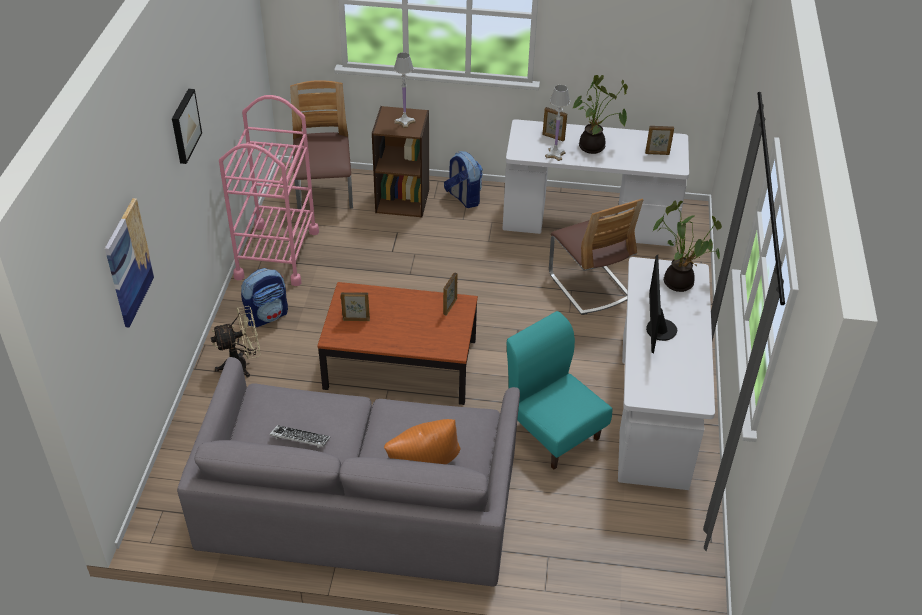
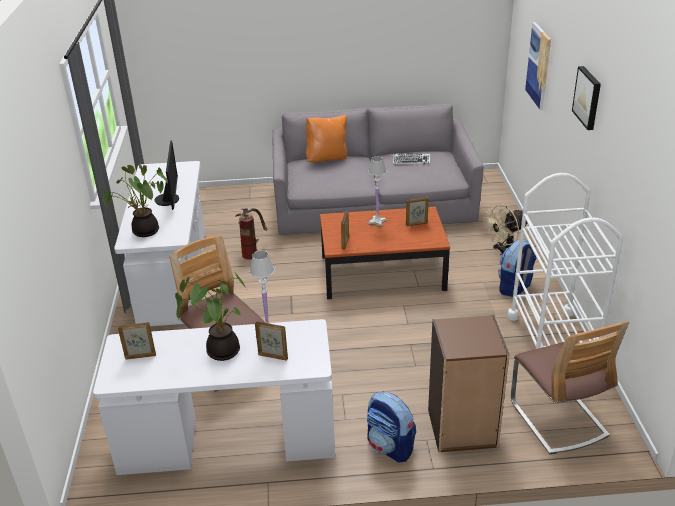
camera: 170 degrees right, 10 degrees down
(277, 254) = (552, 340): pink cart -> white cart
(405, 122) = (463, 335): white table lamp -> white table lamp (376, 222)
(553, 431) = (252, 252): turquoise chair -> fire extinguisher

